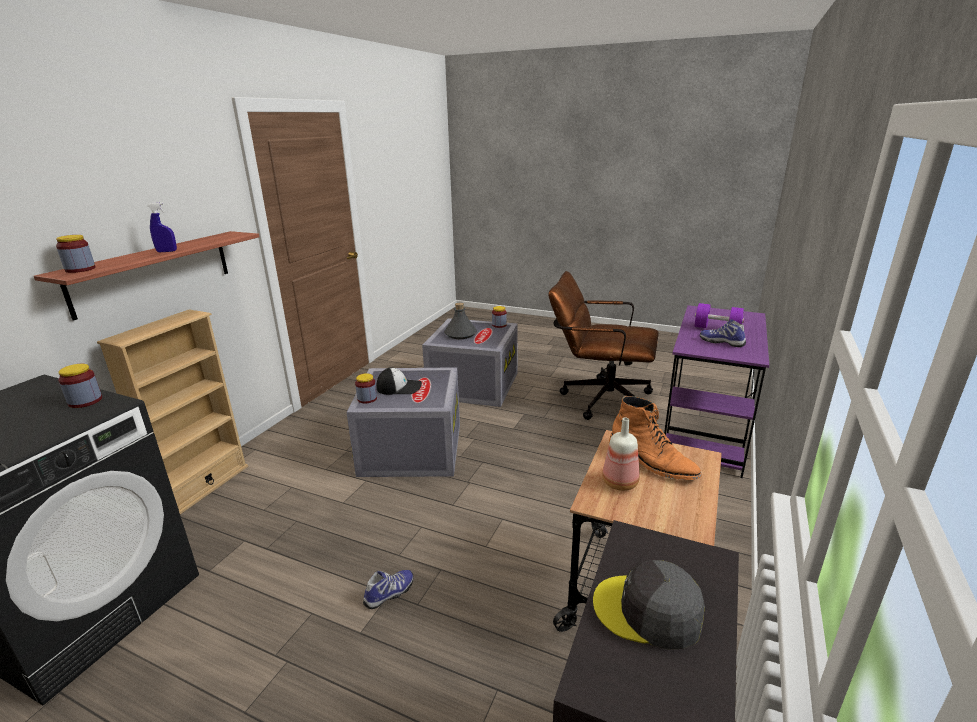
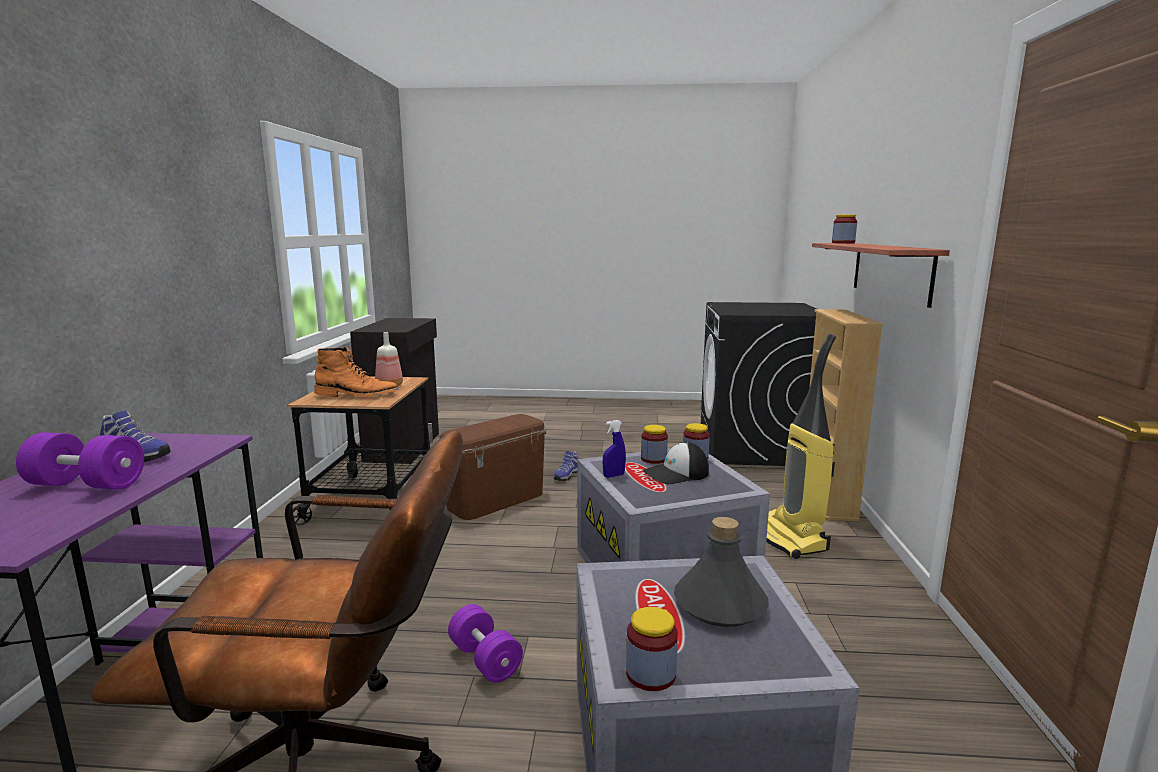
camera: 160 degrees right, 10 degrees down
(85, 401) = (753, 313): jar -> jar (653, 459)
(167, 251) = (860, 245): blue spray bottle -> blue spray bottle (613, 476)
(300, 456) = (790, 538): none -> vacuum cleaner
(494, 558) = (495, 500): none -> brown storage box
(537, 422) = (485, 660): none -> purple dumbbell
(648, 611) = (399, 324): grey cap -> none
(652, 462) = (357, 395): orange boot -> orange boot turned 150 degrees clockwise

